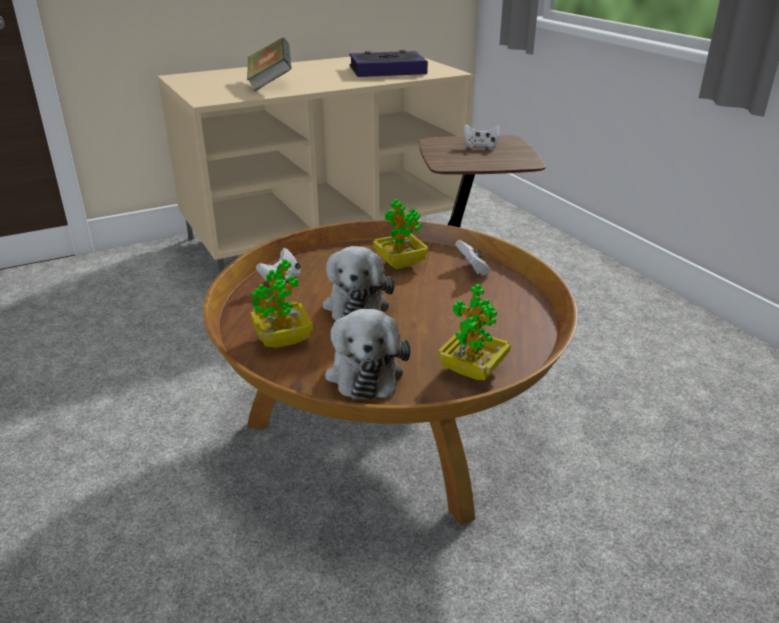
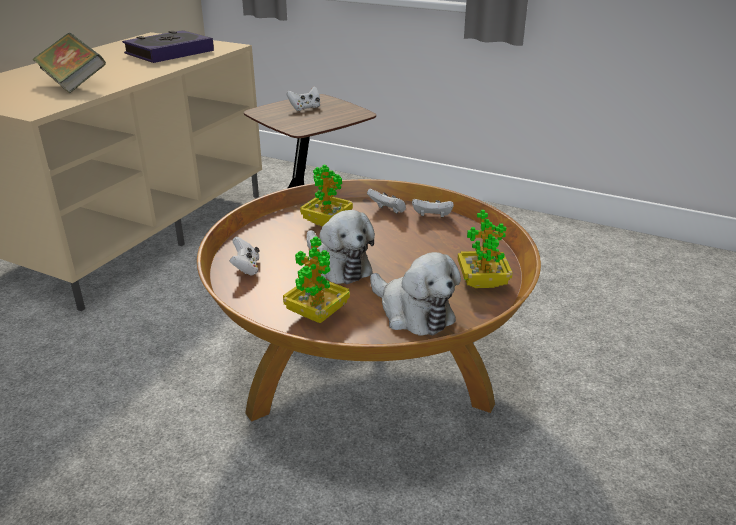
camera: 35 degrees left, 0 degrees up
(509, 289) = (432, 217): none -> white game controller

